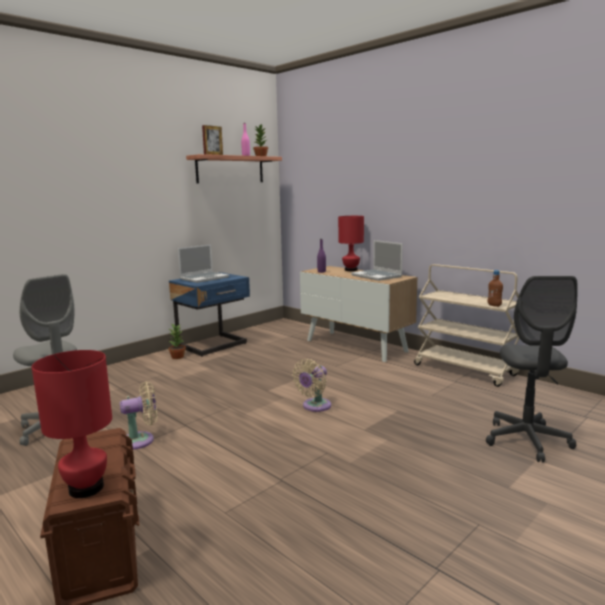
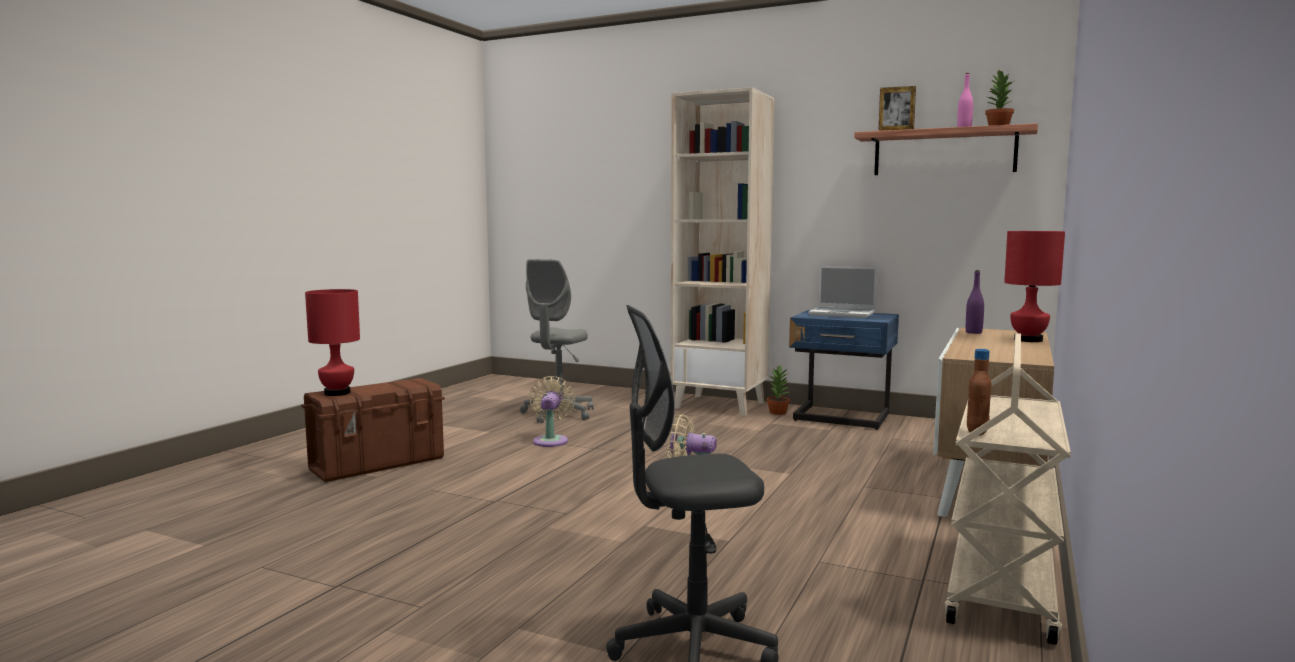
camera: 70 degrees right, 5 degrees down
(134, 368) = (720, 405): none -> beige bookcase
(141, 440) = (551, 440): beige fan -> beige fan turned 135 degrees counterclockwise
(377, 276) = (1000, 351): laptop -> none

